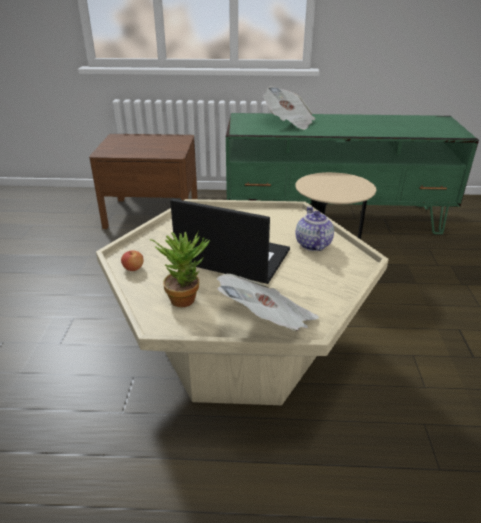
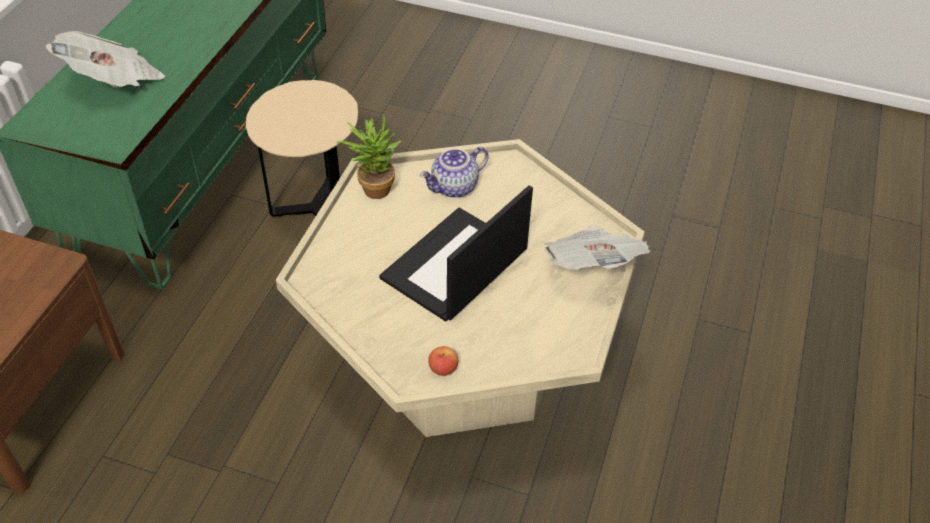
camera: 75 degrees left, 15 degrees up
(186, 297) = (525, 325): potted plant -> potted plant (373, 187)
(312, 244) = (454, 188): teapot -> teapot turned 45 degrees counterclockwise

